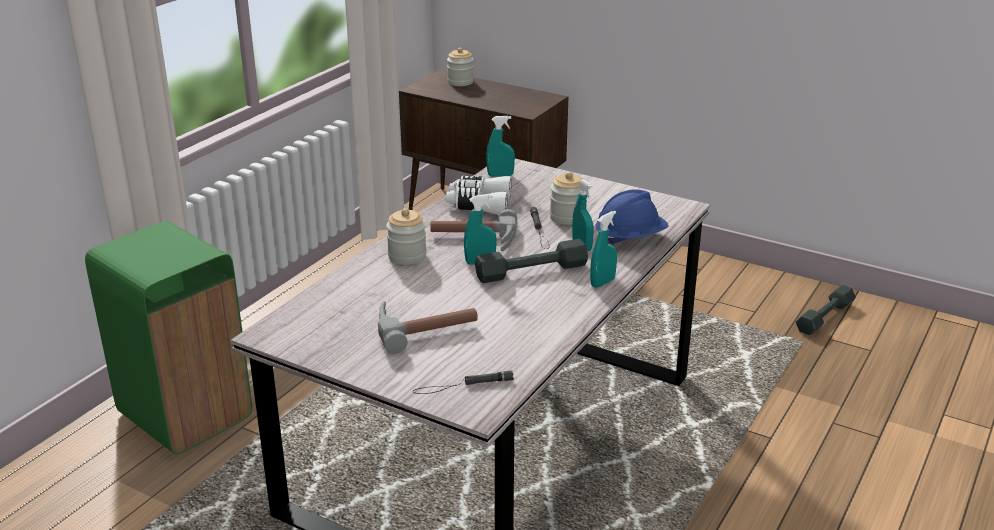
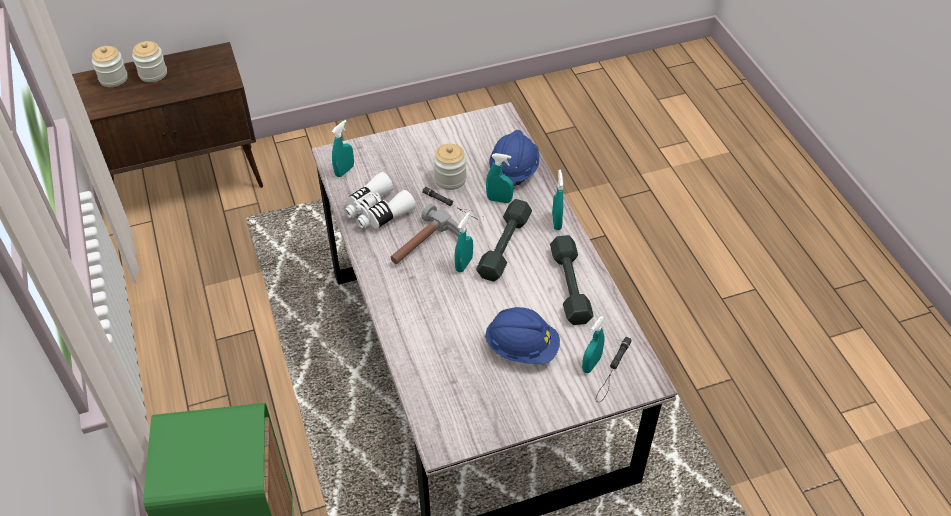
camera: 50 degrees left, 20 degrees up
(407, 256) = (411, 298): jar -> jar (153, 74)
(424, 327) = (522, 348): hammer -> blue hard hat
(455, 370) = (591, 364): none -> turquoise spray bottle
(824, 317) = (522, 117): grey dumbbell -> grey dumbbell (569, 286)

